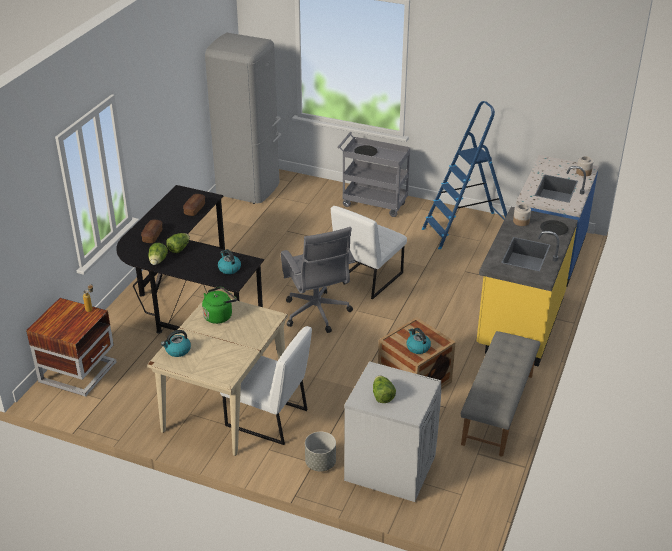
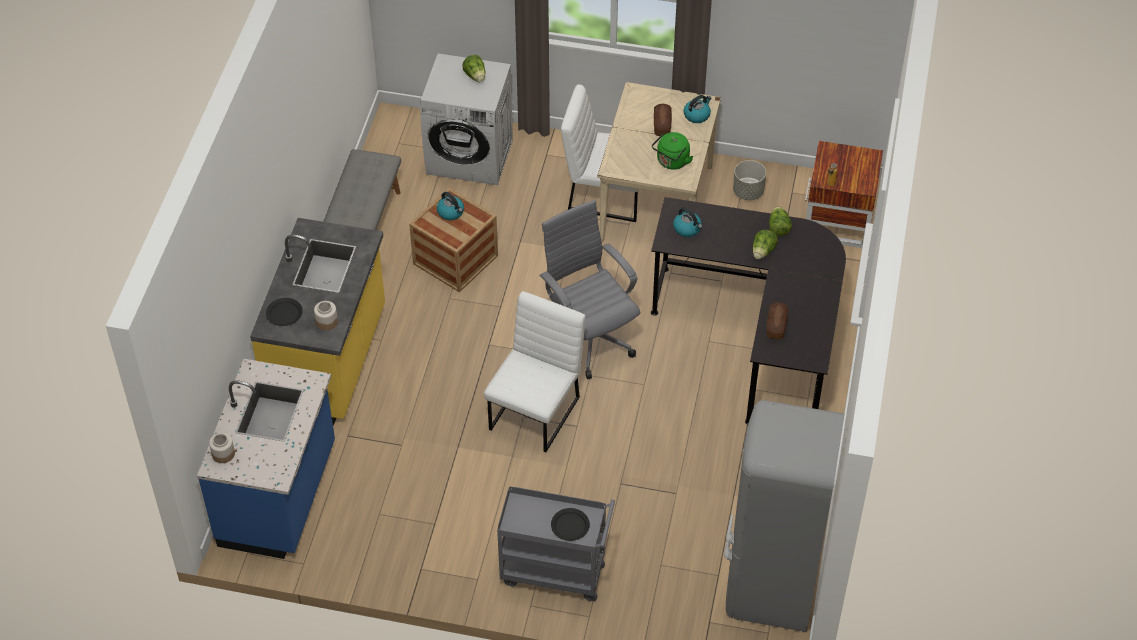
camera: 170 degrees right, 15 degrees up
(152, 236) = (807, 269): bread -> bread (662, 125)
(320, 463) = (539, 155): grey planter -> grey planter (748, 192)
(466, 230) = (401, 534): blue step ladder -> none

